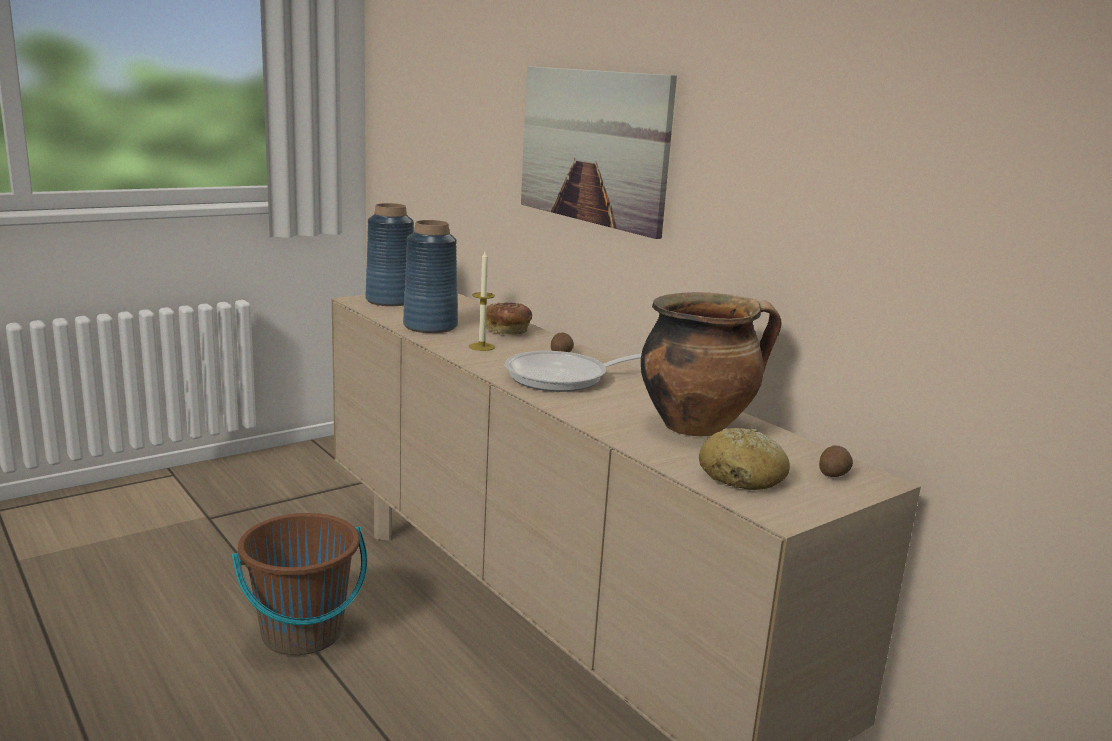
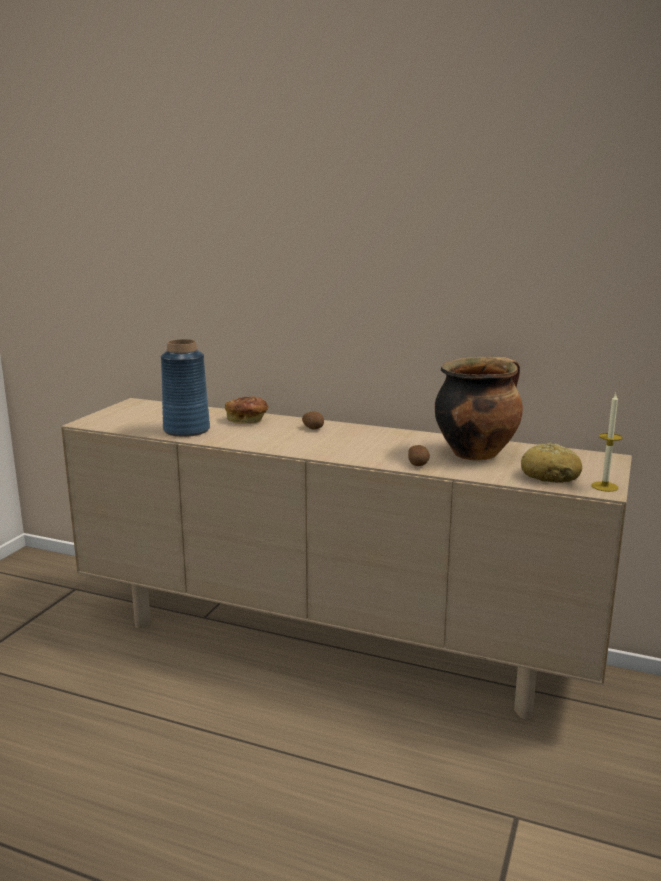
camera: 30 degrees left, 0 degrees up
(302, 633) = (164, 718): brown bucket -> none
(390, 300) = (114, 417): blue vase -> none
(481, 347) = (253, 436): candle -> candle (604, 486)
(566, 378) = (348, 443): frying pan -> none
(593, 147) = (303, 262): picture -> none
(834, 474) = (587, 460): potato -> potato (418, 464)

